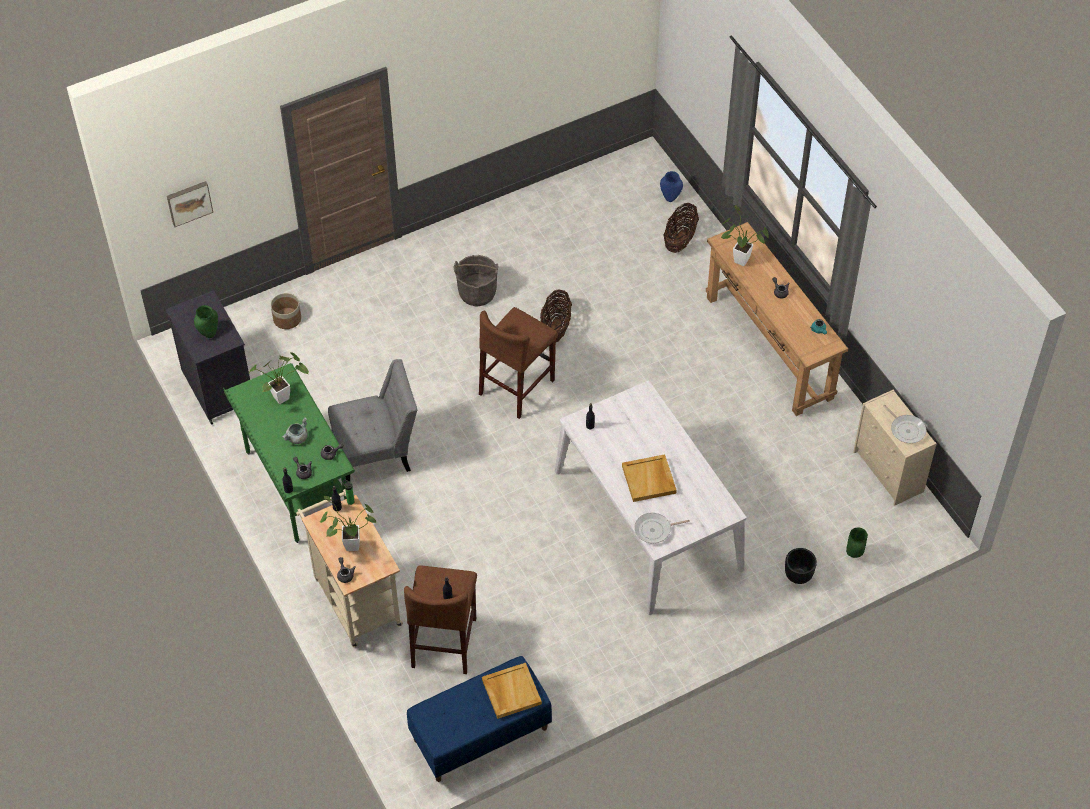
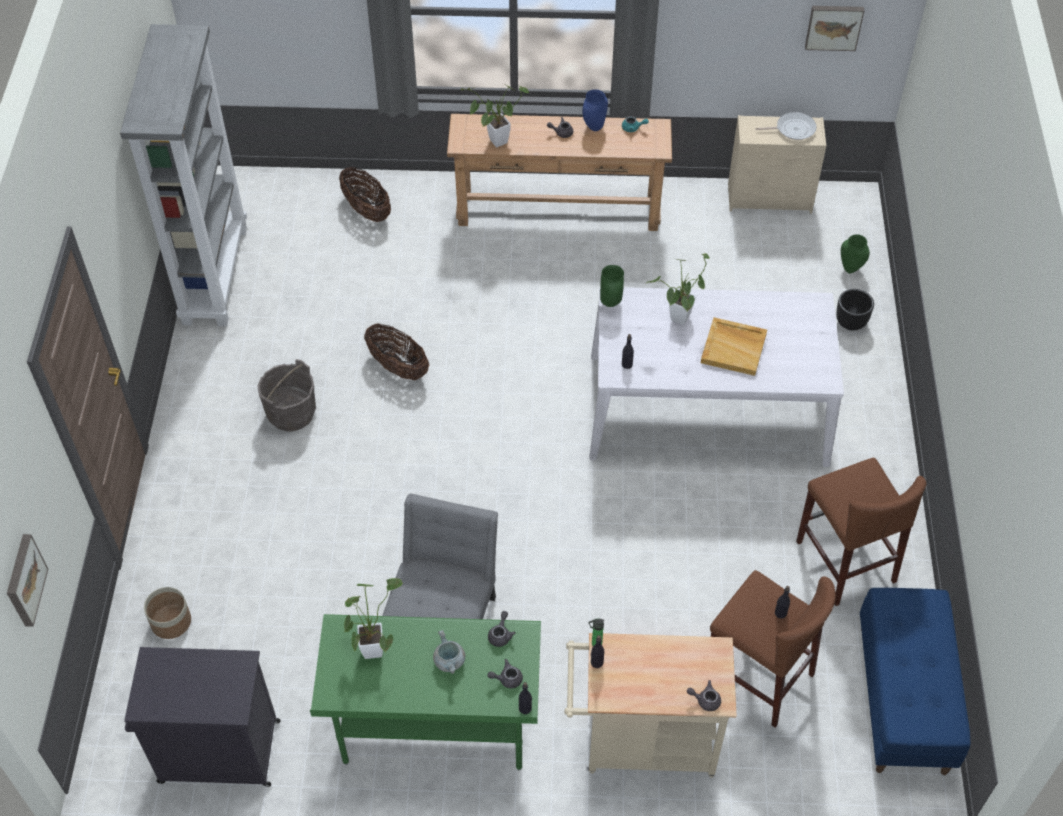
camera: 60 degrees left, 0 degrees up
(209, 334) = (210, 685): green vase -> green vase (610, 303)
(348, 546) = (663, 676): potted plant -> potted plant (677, 321)
(511, 691) = (916, 621): beige tray -> none
(517, 387) = (452, 439): brown stool -> brown stool (845, 561)
(559, 191) = (214, 274): none -> grey bookcase
(655, 530) = (804, 374): frying pan -> none
(670, 198) = (306, 191): blue vase -> blue vase (593, 127)
(954, 378) = (833, 26): none -> picture

